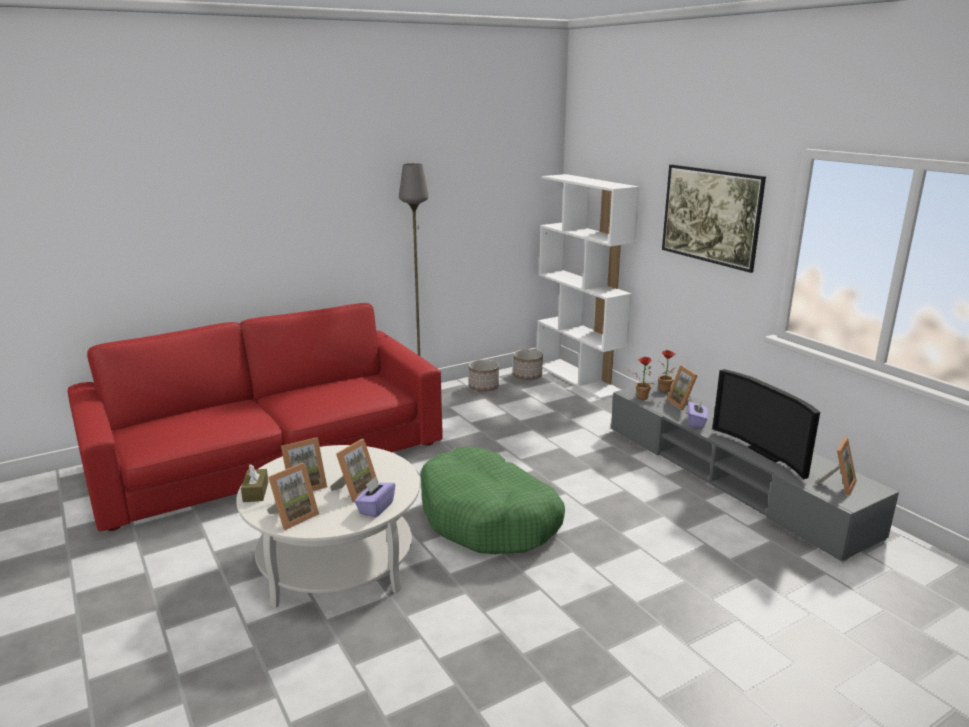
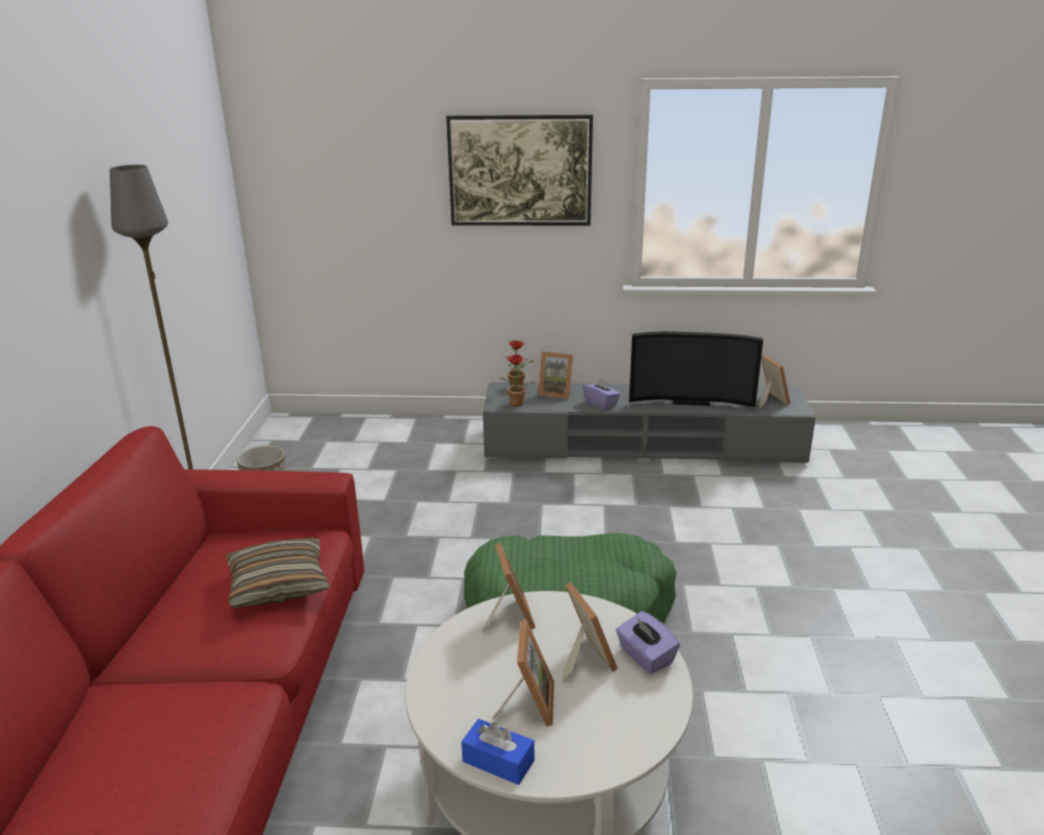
camera: 55 degrees left, 5 degrees up
(255, 492) = (498, 761): brown tissue box -> blue tissue box
(293, 516) = (608, 740): picture frame -> picture frame (508, 615)
(343, 399) = (279, 584): none -> pillow
(527, 376) = (288, 449): planter -> none
(579, 378) = (346, 424): white bookcase -> none

